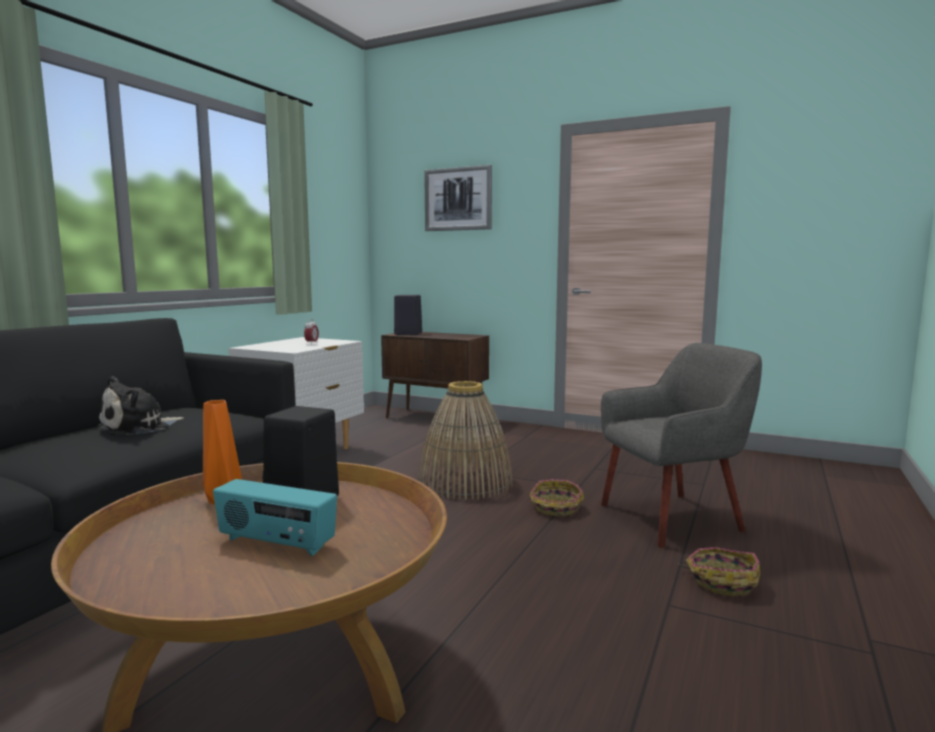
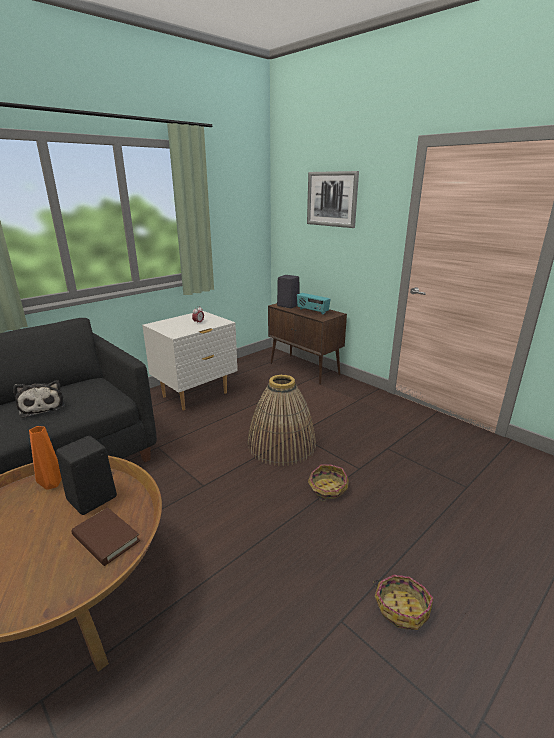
camera: 20 degrees right, 15 degrees up
(139, 427) = (42, 406): plush toy -> plush toy turned 90 degrees counterclockwise
(276, 543) = (43, 543): radio -> radio (312, 311)
(367, 526) = (106, 538): none -> brown book
(672, 518) = (411, 522): grey armchair -> none

